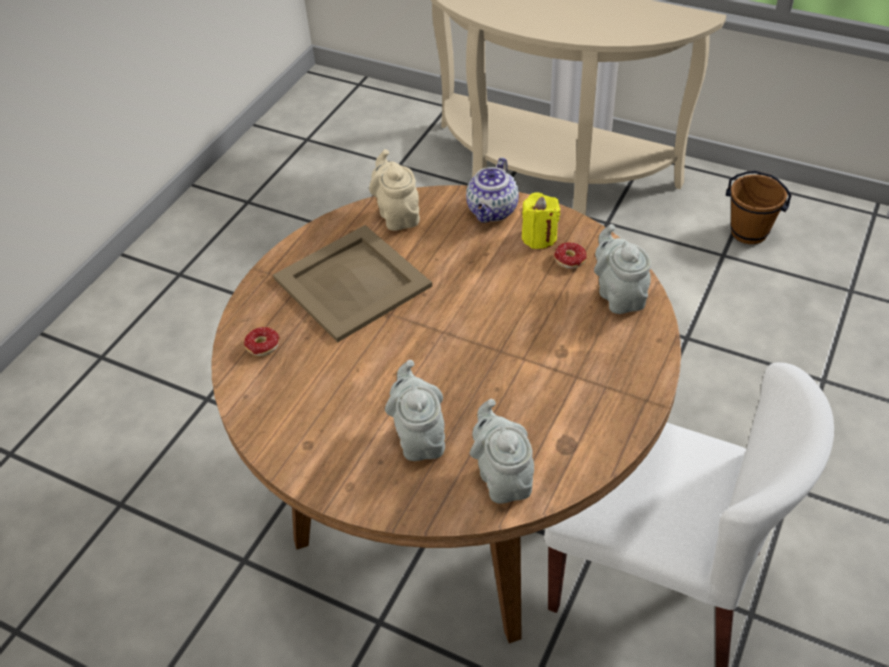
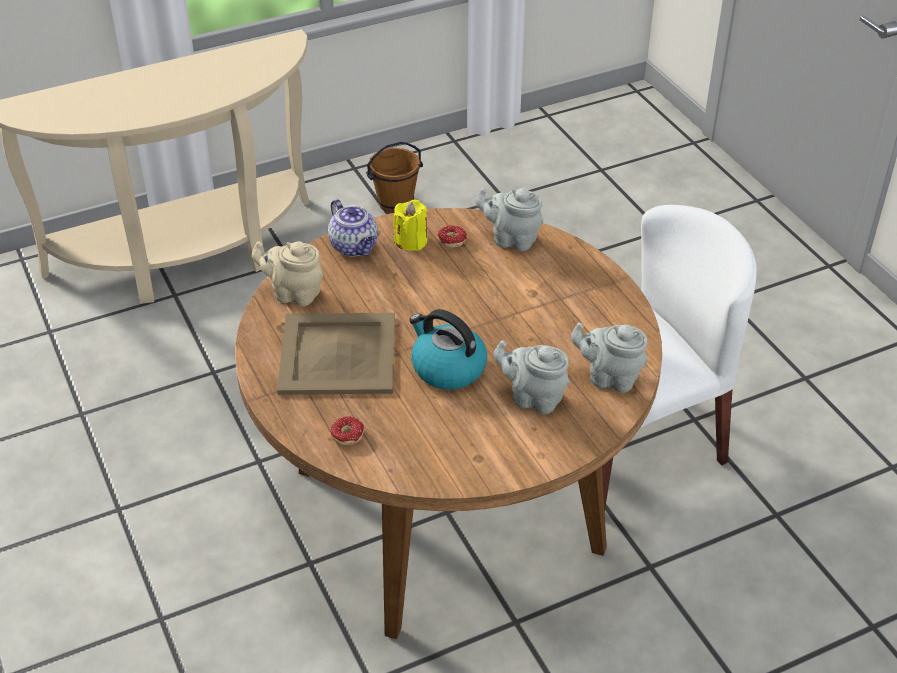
camera: 55 degrees left, 5 degrees down
(401, 357) = (447, 368): none -> kettle

